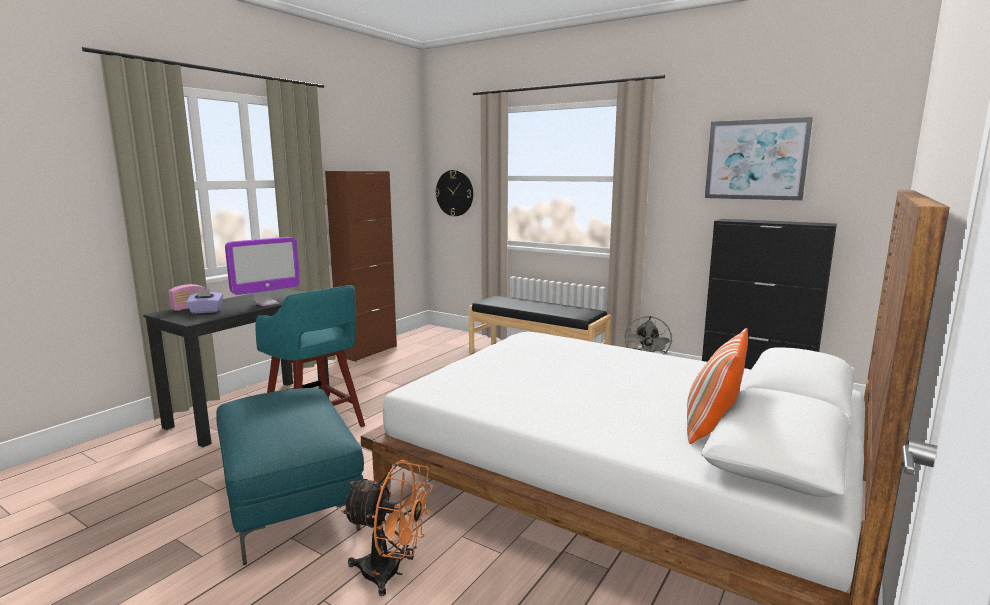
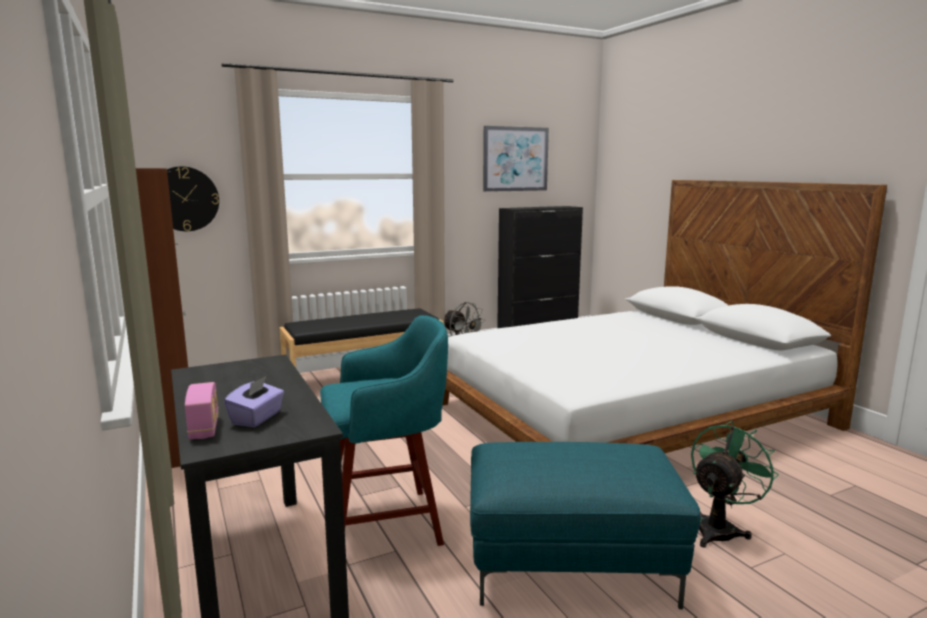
camera: 60 degrees left, 0 degrees up
(267, 303) = (274, 382): monitor -> none
(391, 573) = (720, 528): orange fan -> green fan
(711, 427) = (716, 340): pillow -> none

